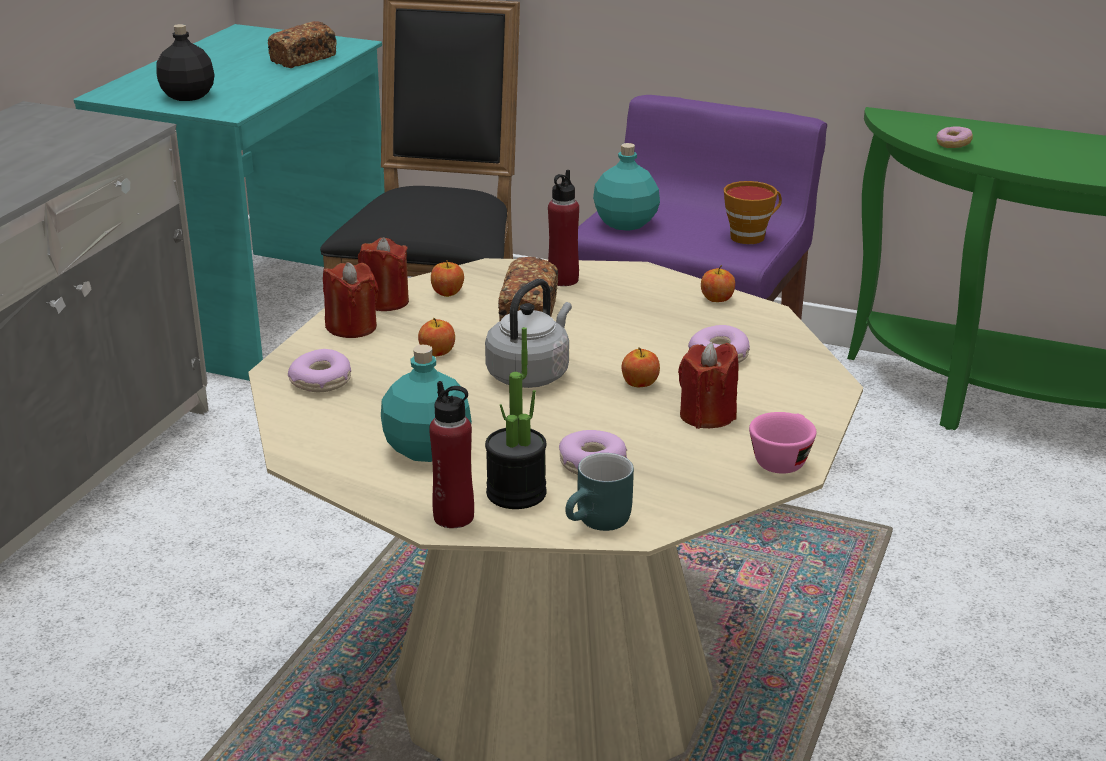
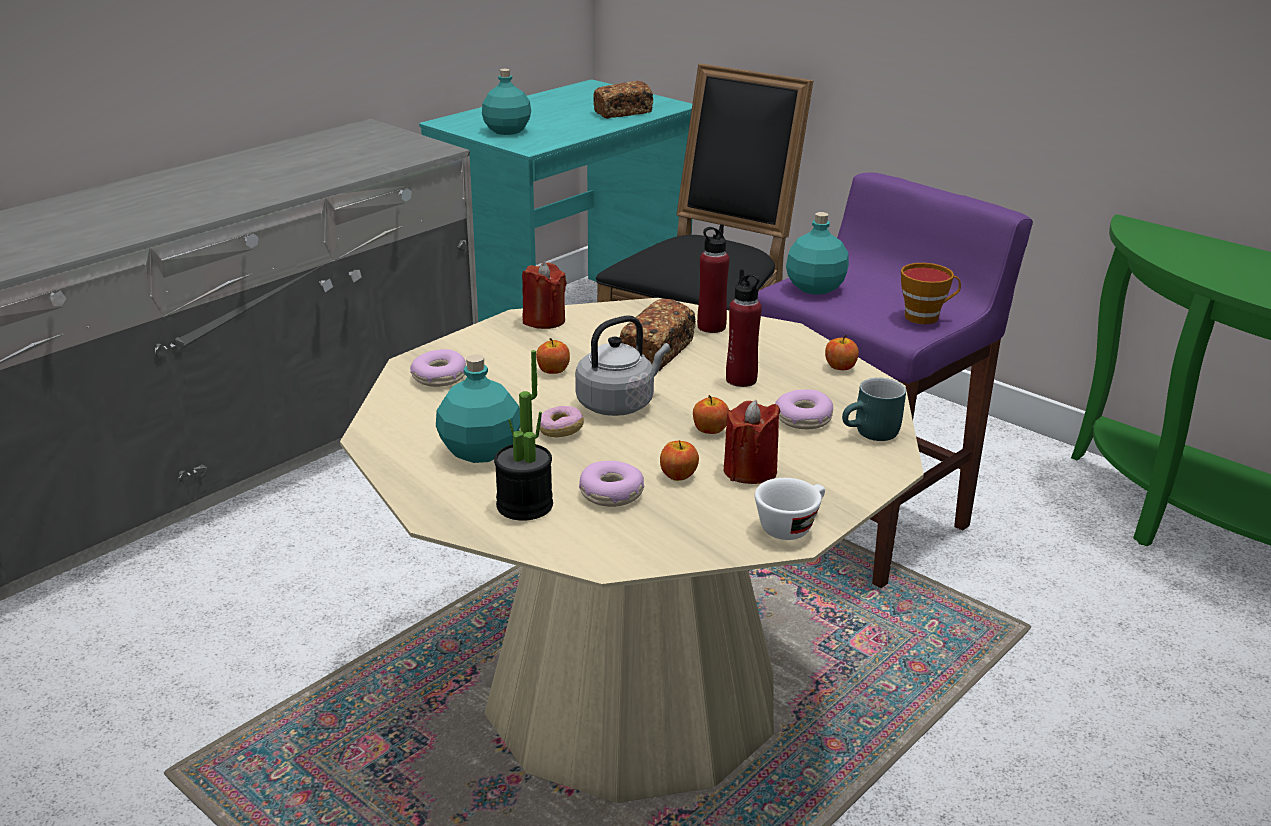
camera: 20 degrees right, 0 degrees up
(187, 96) = (506, 131): black bottle -> turquoise bottle
(352, 327) = (499, 337): red candle -> none
(448, 293) = (602, 321): apple -> apple (678, 475)
(454, 517) = (455, 515): red bottle -> red bottle (741, 380)
(600, 523) = (577, 548): turquoise mug -> turquoise mug (872, 434)
(782, 459) = (791, 526): pink cup -> white cup
(953, 145) = (1181, 260): donut -> donut (560, 431)

